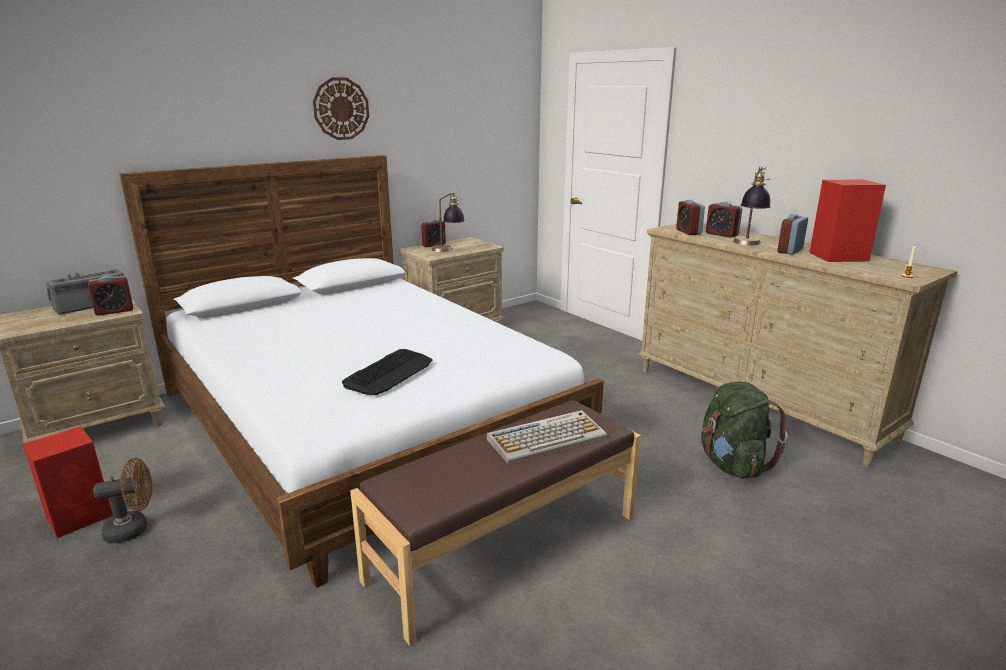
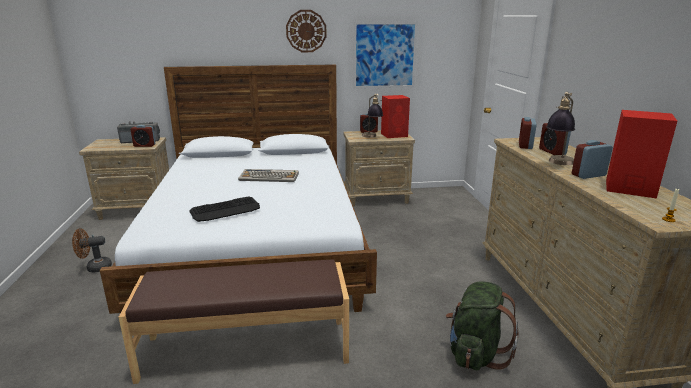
camera: 30 degrees right, 0 degrees up
(81, 516) = (84, 254): red speaker -> red speaker (395, 135)
(134, 529) = (95, 268): brown fan -> brown fan turned 150 degrees clockwise
(442, 140) = (384, 55): none -> picture
(547, 438) = (277, 279): keyboard -> keyboard (269, 177)

